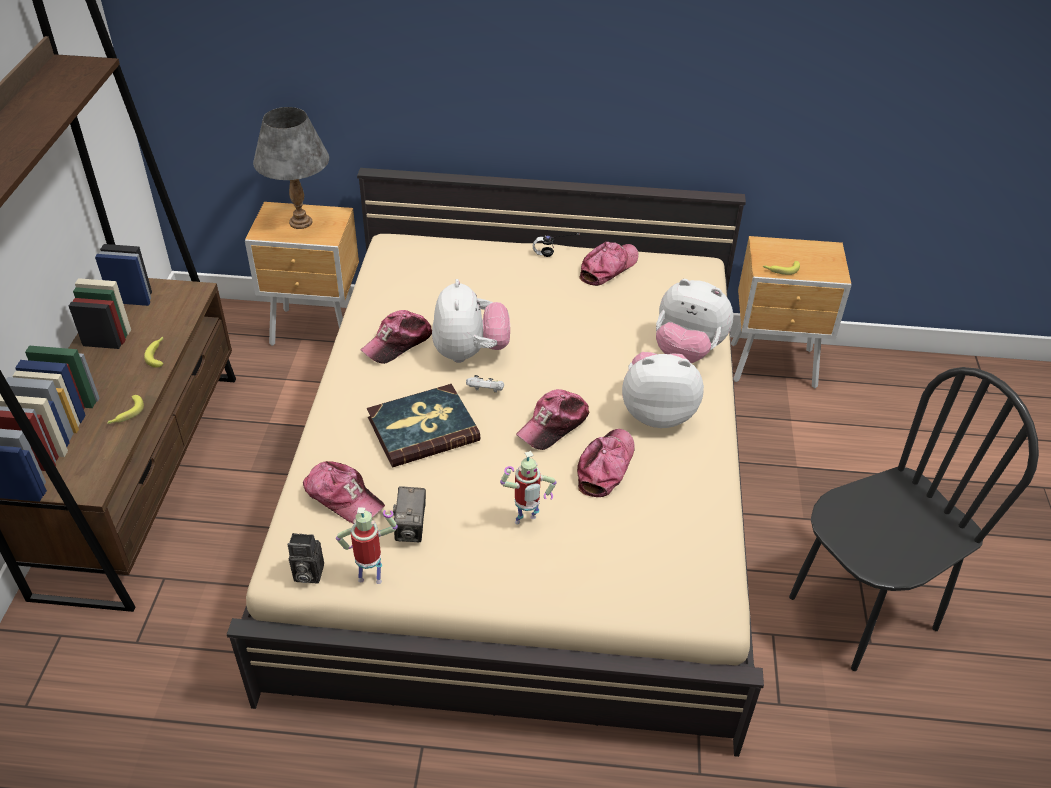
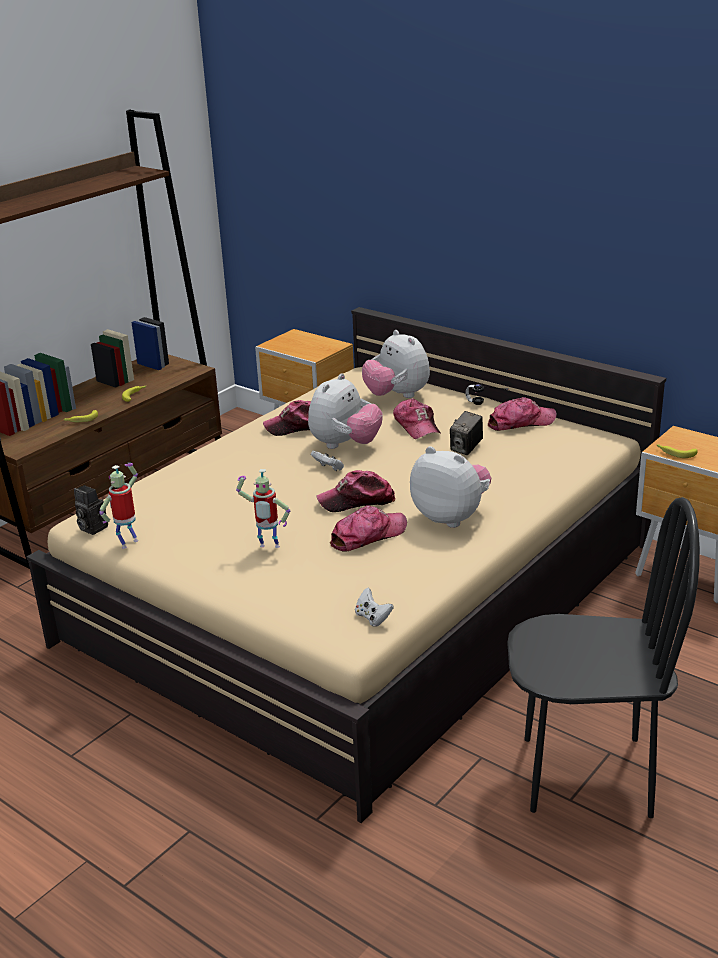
camera: 35 degrees right, 15 degrees down
(301, 222) = (305, 344): grey table lamp -> none
(343, 497) = (159, 496): cap -> cap (417, 426)
(371, 577) = (128, 542): toy robot -> toy robot turned 90 degrees counterclockwise
(411, 529) = (183, 525): camera -> camera (466, 448)
(423, 429) = (257, 476): book -> none
(687, 352) = (525, 488): plush toy -> plush toy (397, 396)
(706, 570) = (372, 618): none -> white game controller

